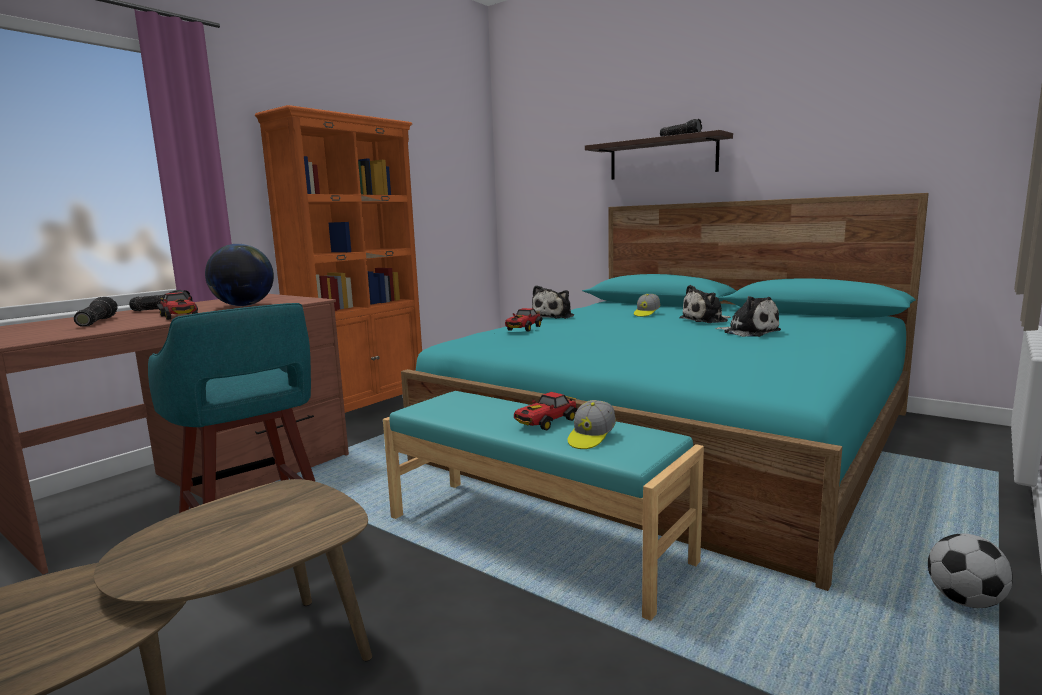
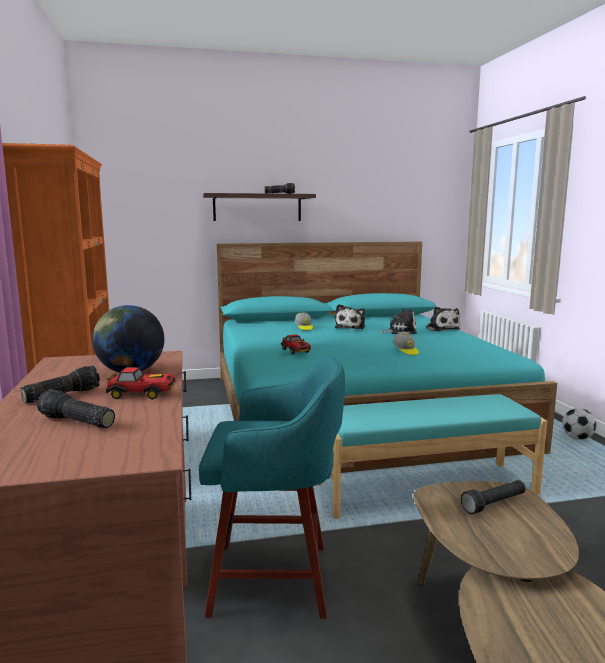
camera: 50 degrees left, 0 degrees up
(286, 521) = (494, 504): none -> black flashlight
(546, 423) = (438, 407): toy car -> none
(554, 316) = (254, 339): plush toy -> plush toy (441, 328)
(591, 438) = (479, 407): cap -> cap (406, 351)

